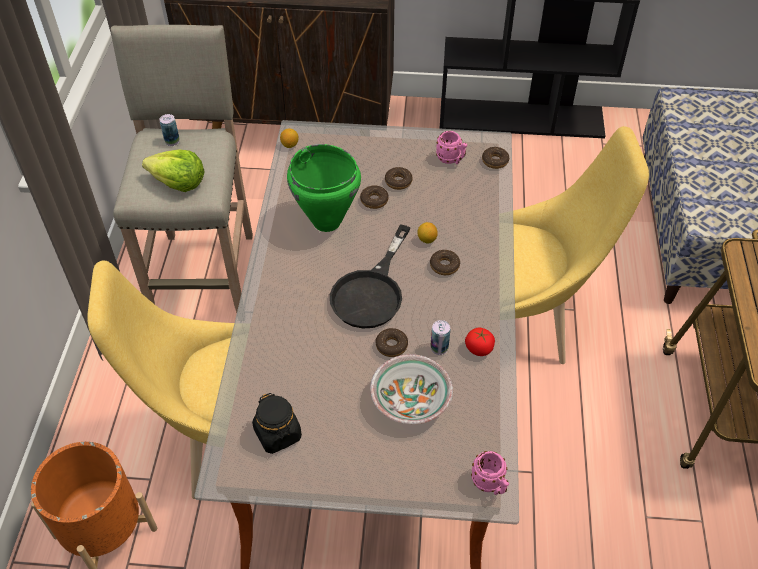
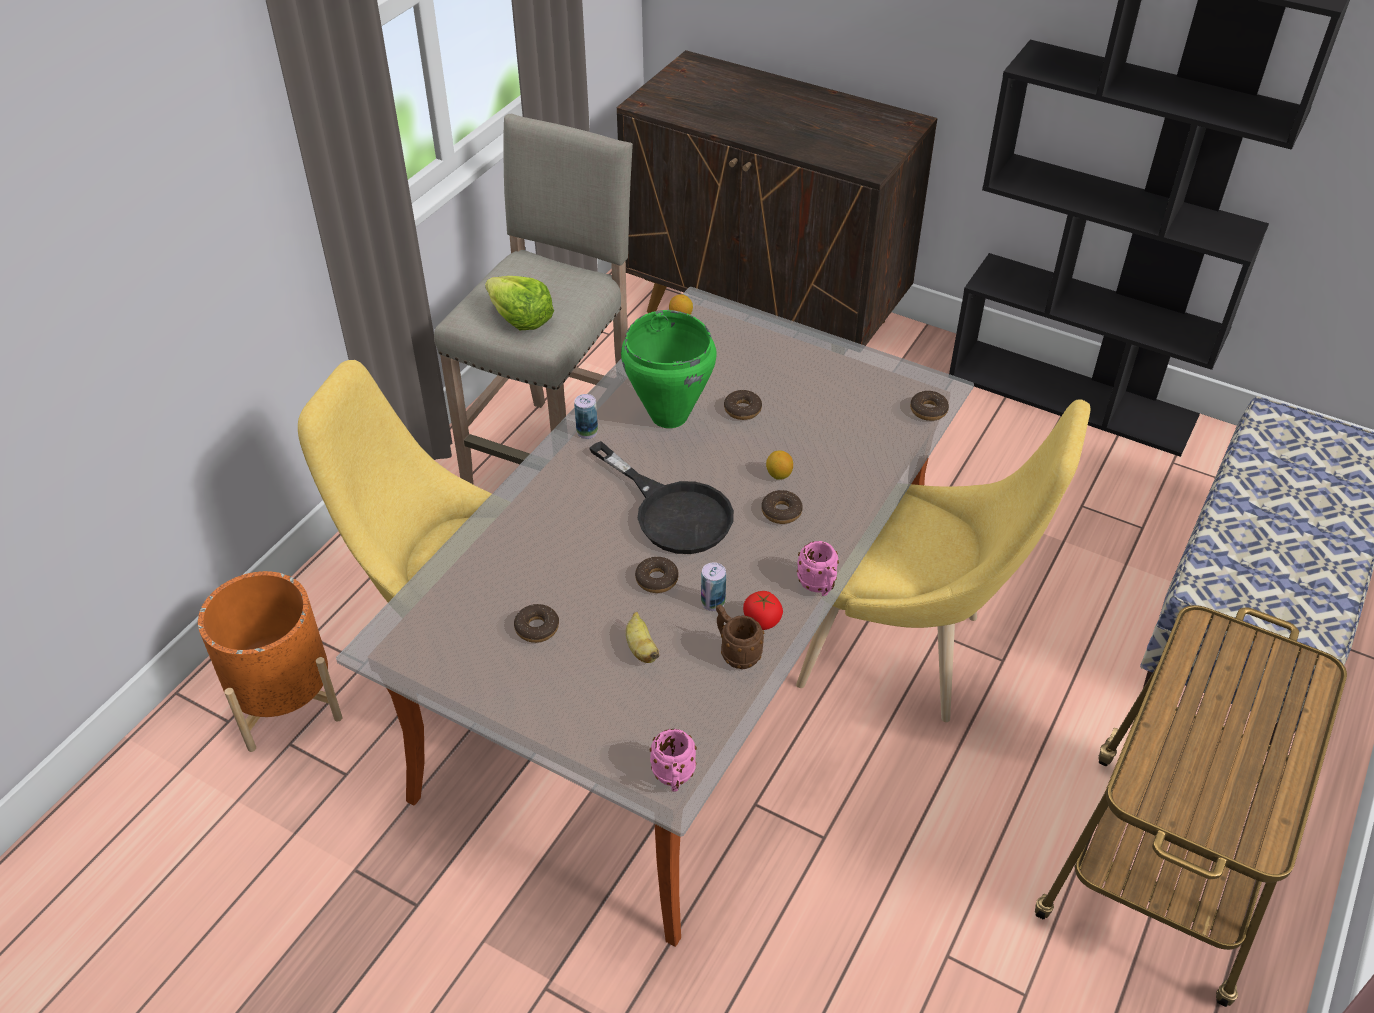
camera: 25 degrees right, 5 degrees down
(172, 141) = (543, 272): can -> can (587, 432)
(278, 434) = (465, 627): black jar -> none
(372, 291) = (672, 511): black frying pan -> black frying pan turned 90 degrees counterclockwise
(398, 181) = (786, 397): donut -> donut (537, 628)
(411, 400) = (641, 648): bowl -> banana
(451, 160) = (871, 392): pink mug -> pink mug (819, 586)
(476, 378) = (736, 653): none -> brown mug

